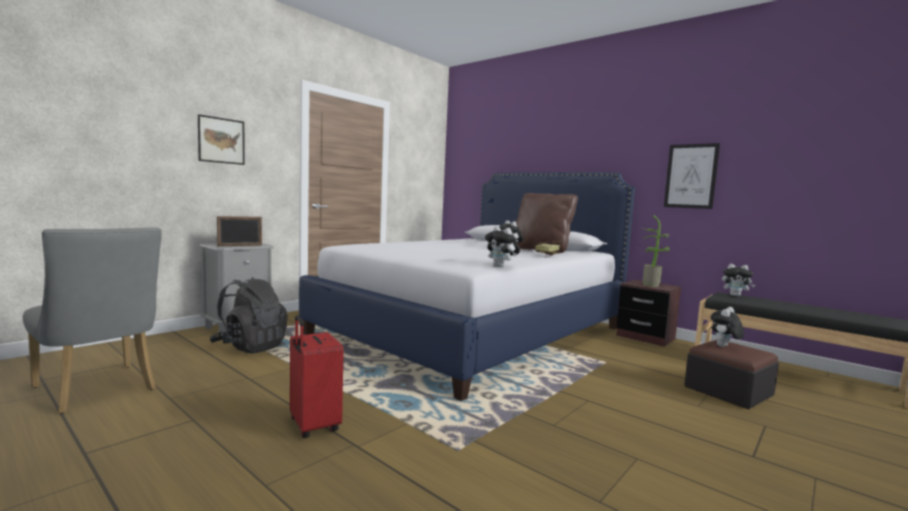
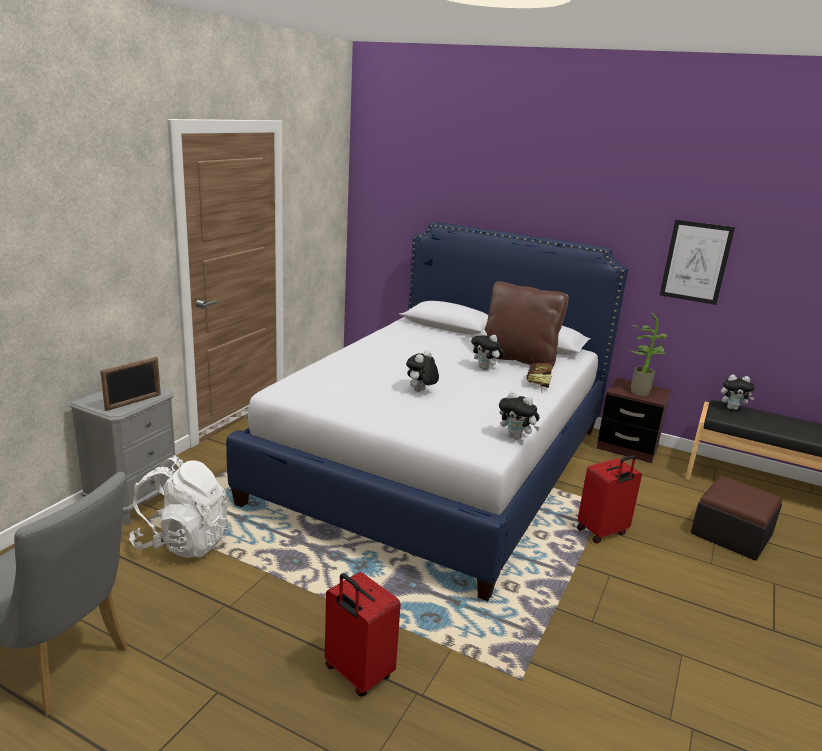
camera: 15 degrees left, 15 degrees up
(221, 140) = (77, 246): picture -> none
(250, 347) = (183, 542): black backpack -> white backpack
(596, 377) = (602, 532): none -> red suitcase
(724, 347) = (733, 493): plush toy -> plush toy (420, 392)

